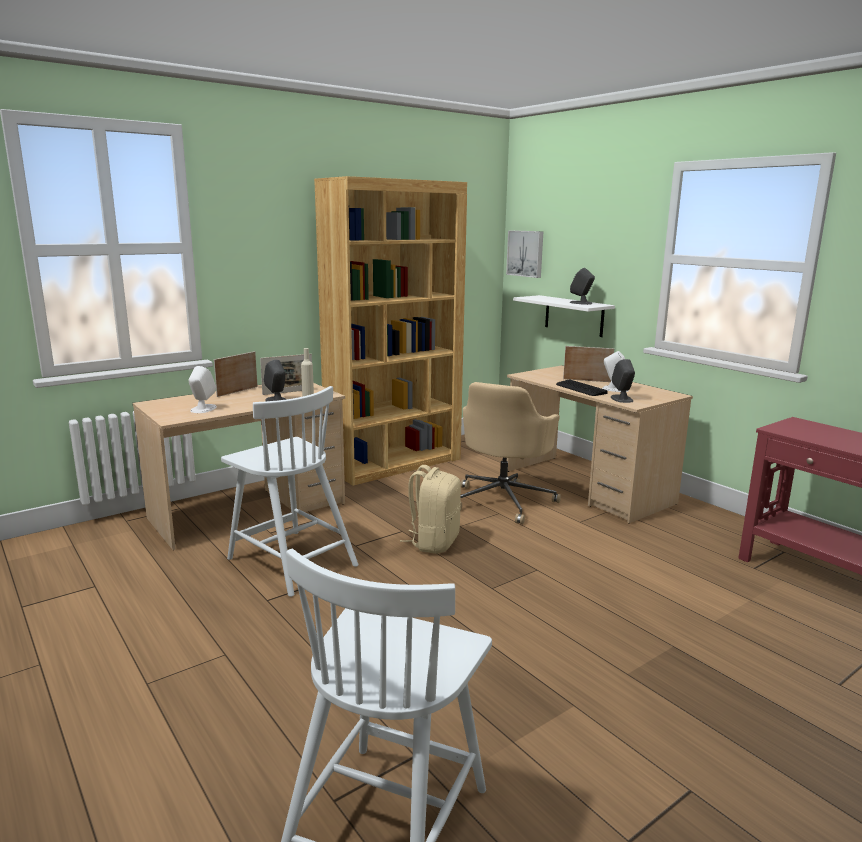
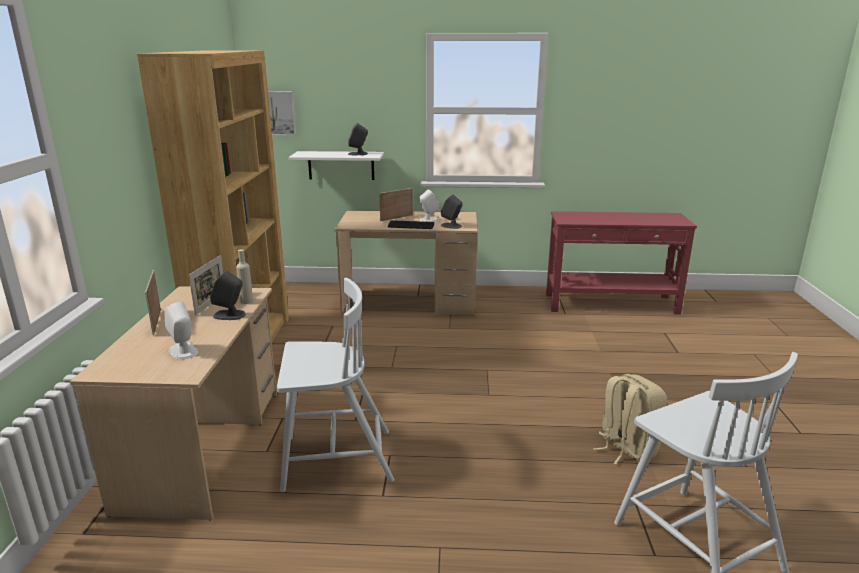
camera: 50 degrees left, 5 degrees up
(434, 542) = (400, 387): beige backpack -> beige backpack (626, 448)
(504, 500) = (381, 335): beige office chair -> none

